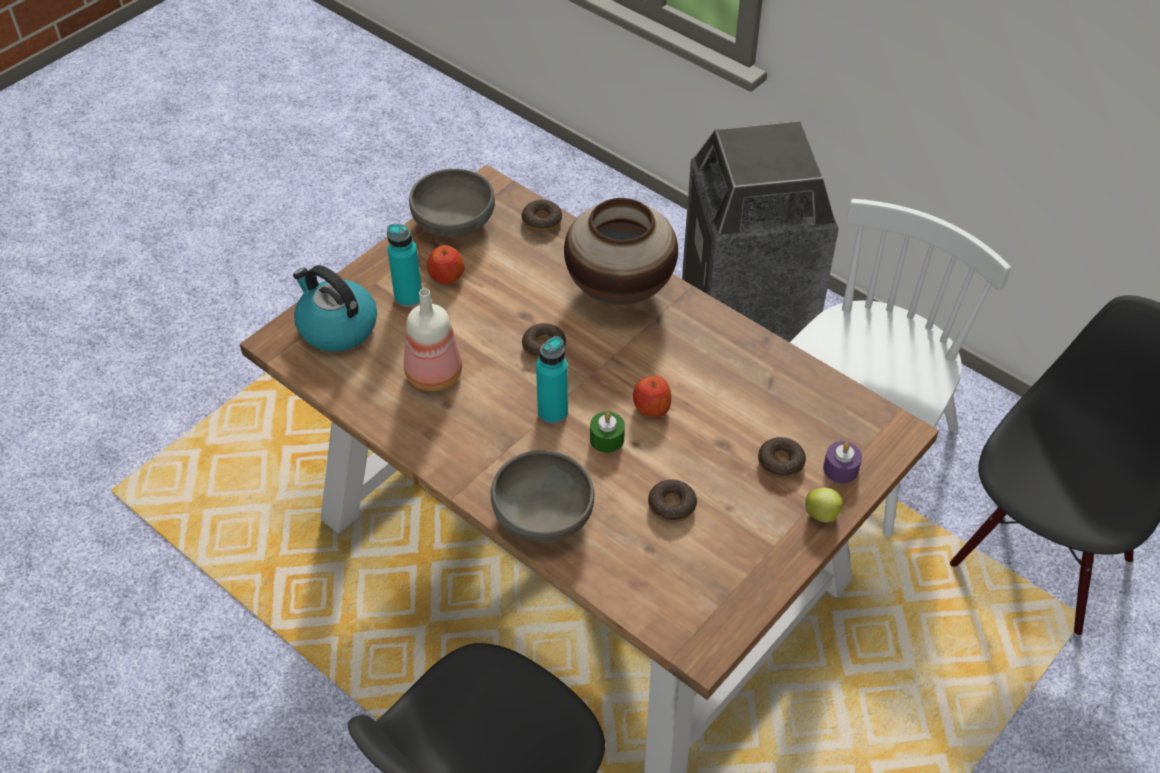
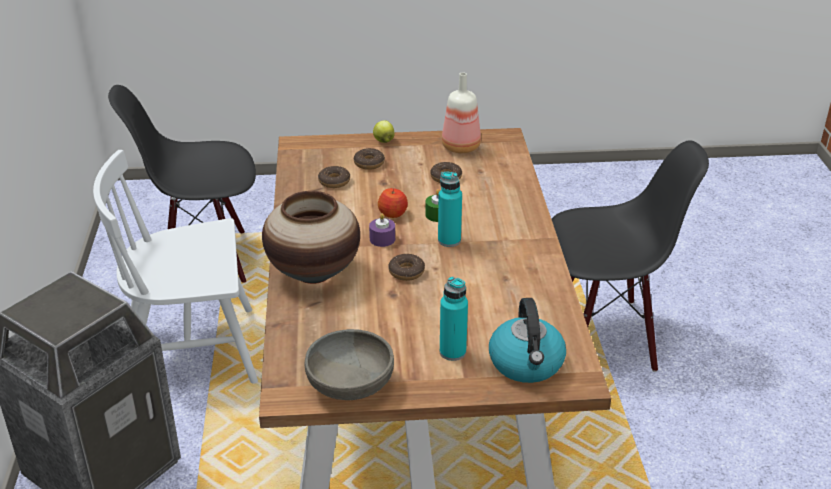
camera: 135 degrees left, 15 degrees down
(432, 374) = (495, 298): bottle -> bottle (462, 147)
(446, 276) = (409, 349): apple -> none
(542, 221) = (291, 343): donut -> donut (334, 181)
(542, 514) = (515, 207): grey bowl -> none
(840, 469) = (347, 148): purple candle -> purple candle (382, 239)

